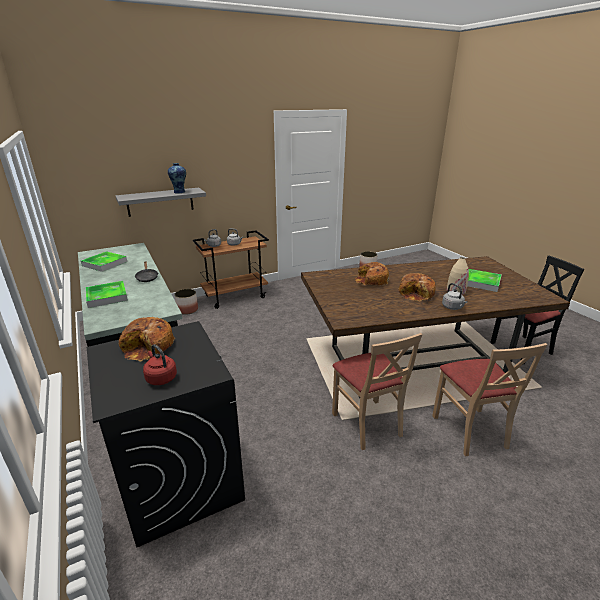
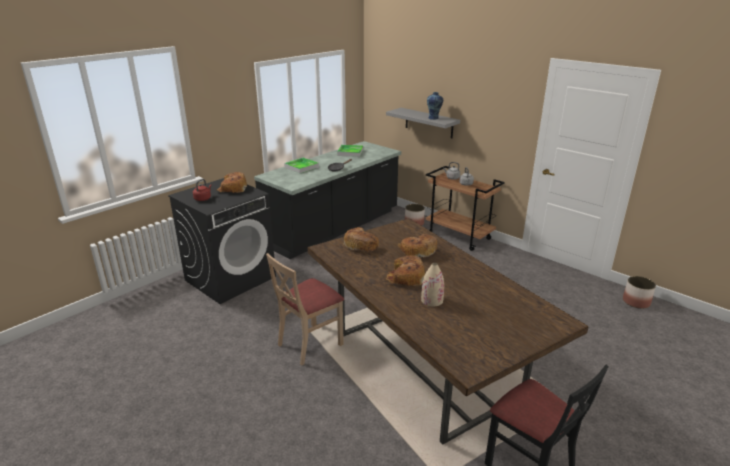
camera: 70 degrees right, 0 degrees up
(346, 301) = (361, 245): none -> bread
(453, 307) = (386, 299): grey kettle -> none
(470, 430) = (326, 409): beige chair -> none
(481, 282) = (474, 318): tray -> none

